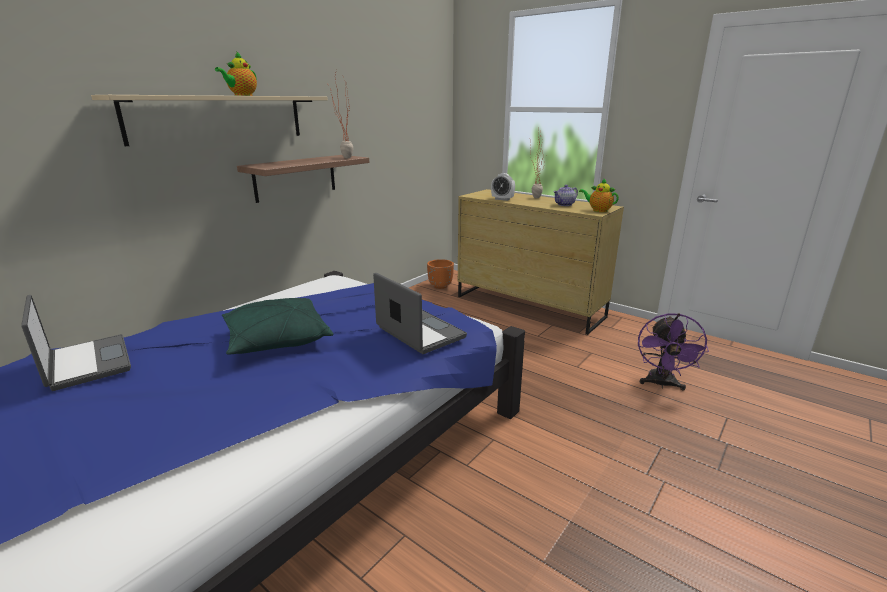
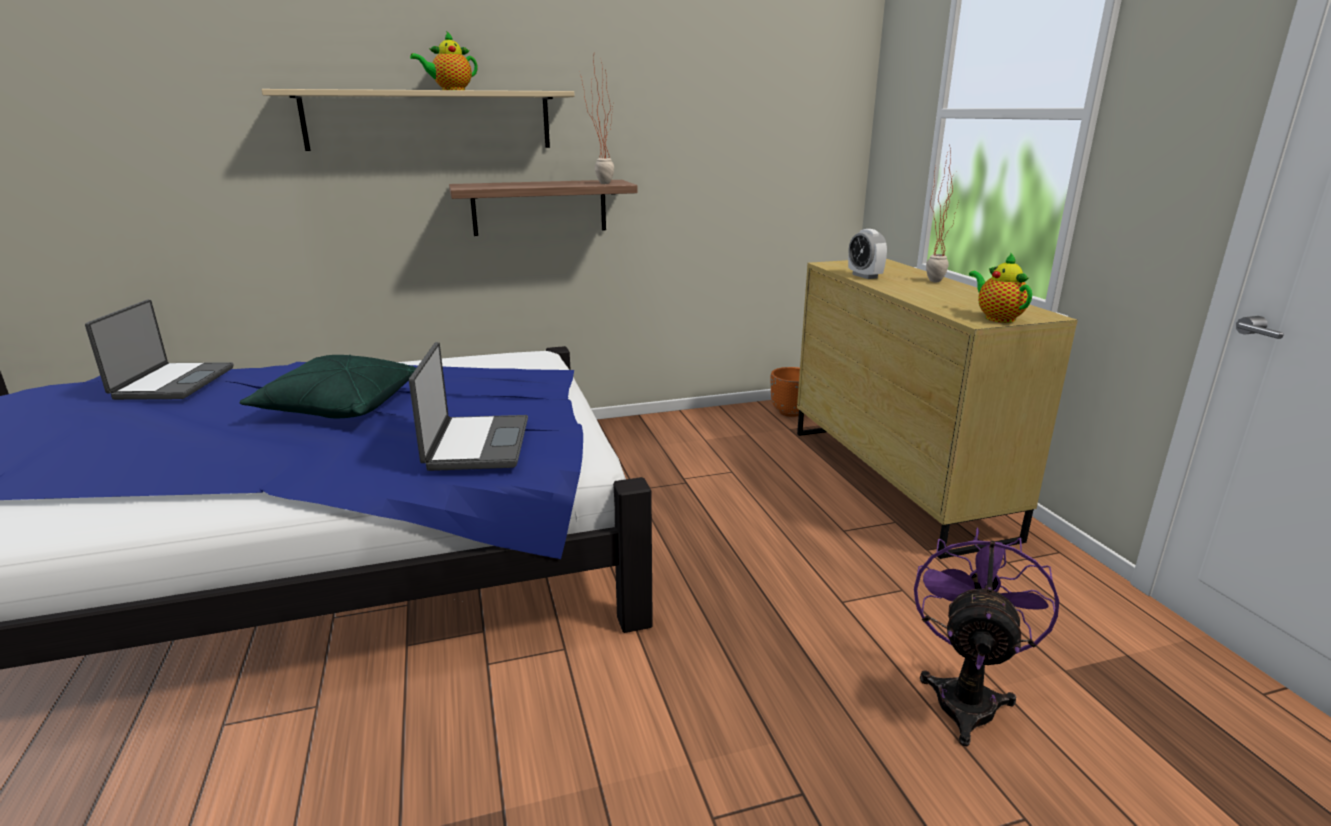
camera: 35 degrees right, 0 degrees up
(564, 204) = (955, 299): teapot -> none
(661, 384) = (966, 696): purple fan -> purple fan turned 150 degrees clockwise

